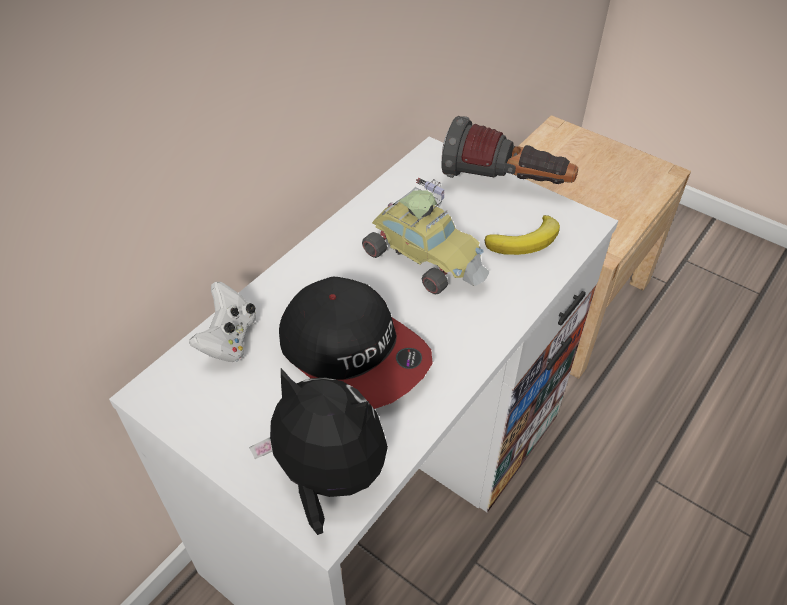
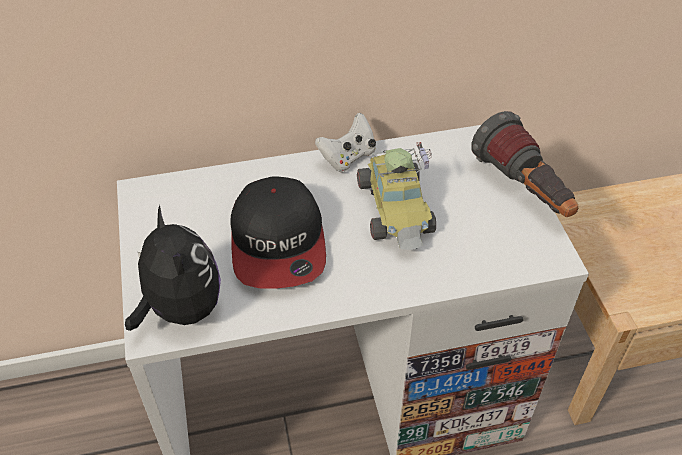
camera: 40 degrees right, 0 degrees up
(229, 339) = (213, 186): white game controller -> white game controller (348, 157)
(526, 241) = (488, 243): banana -> none

